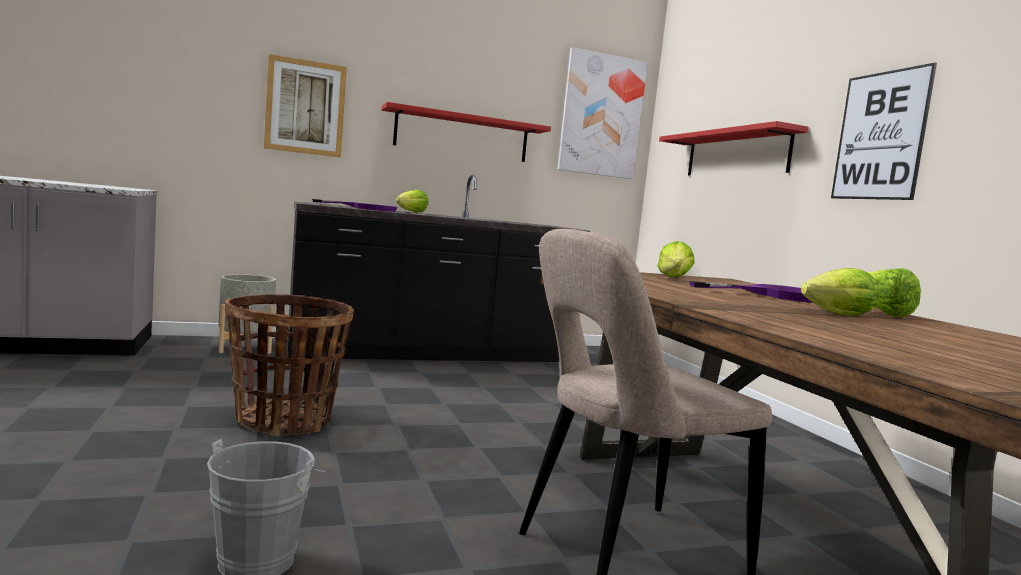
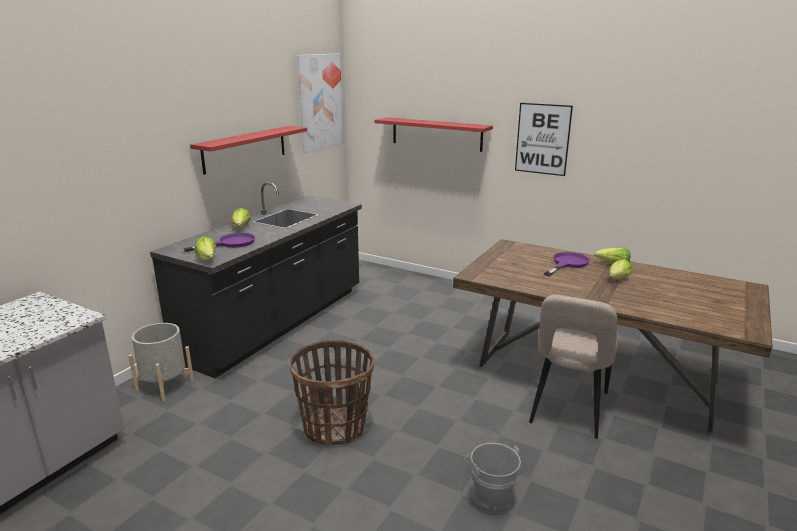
camera: 40 degrees left, 15 degrees up
(305, 107) = (136, 166): picture -> none
(673, 278) = (505, 260): lettuce -> lettuce (207, 260)

